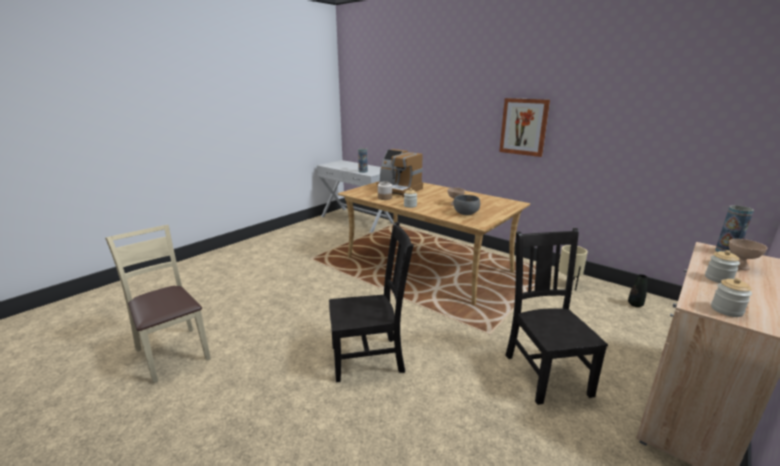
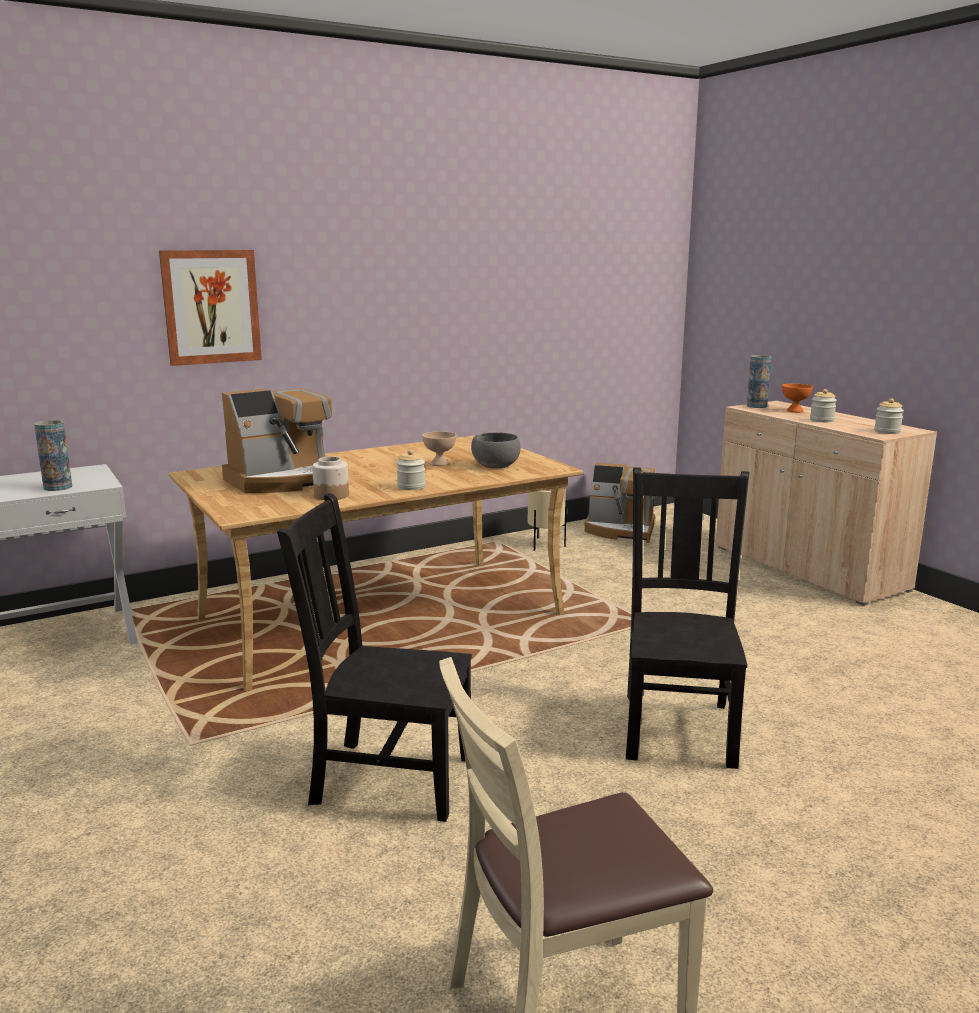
camera: 70 degrees left, 5 degrees down
(524, 127) = (404, 311): picture -> picture (211, 307)
(545, 372) = (745, 614): black chair -> black chair (387, 778)
(635, 304) = (620, 530): black vase -> coffee machine
(739, 266) = (794, 411): beige bowl -> orange bowl

